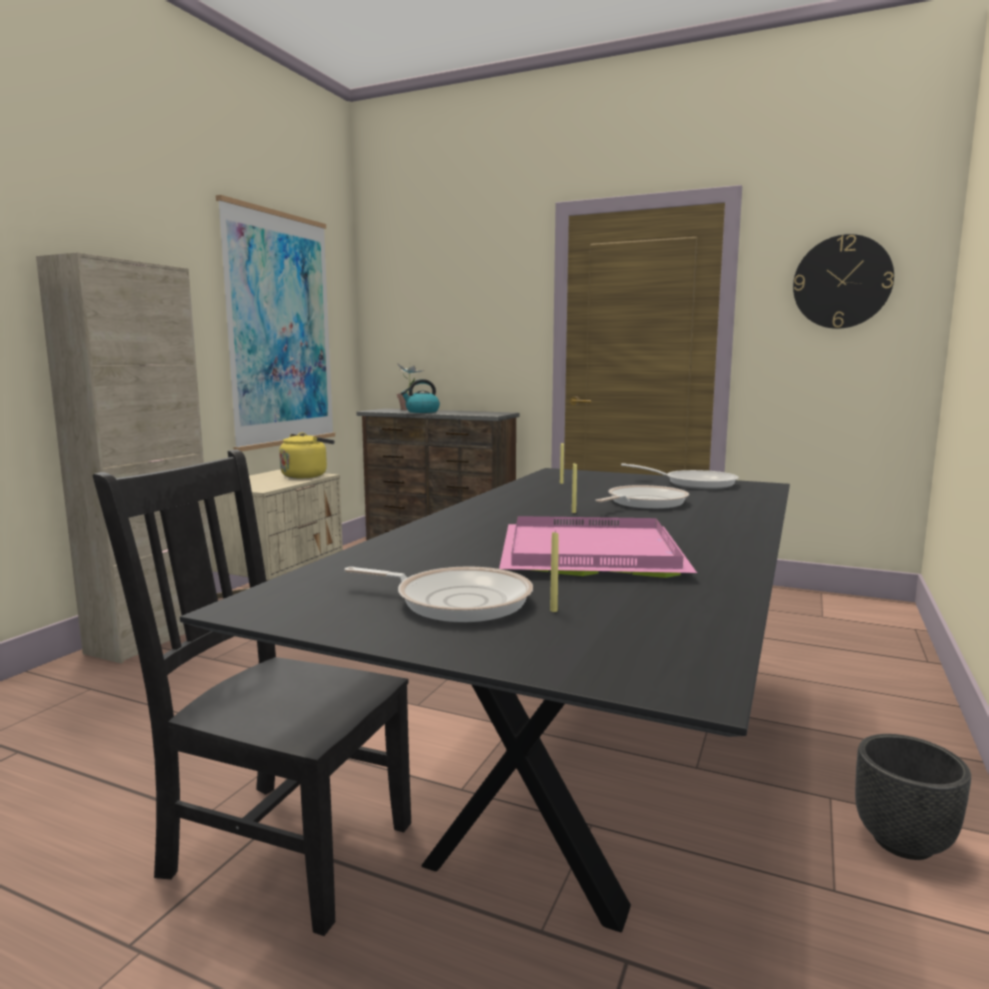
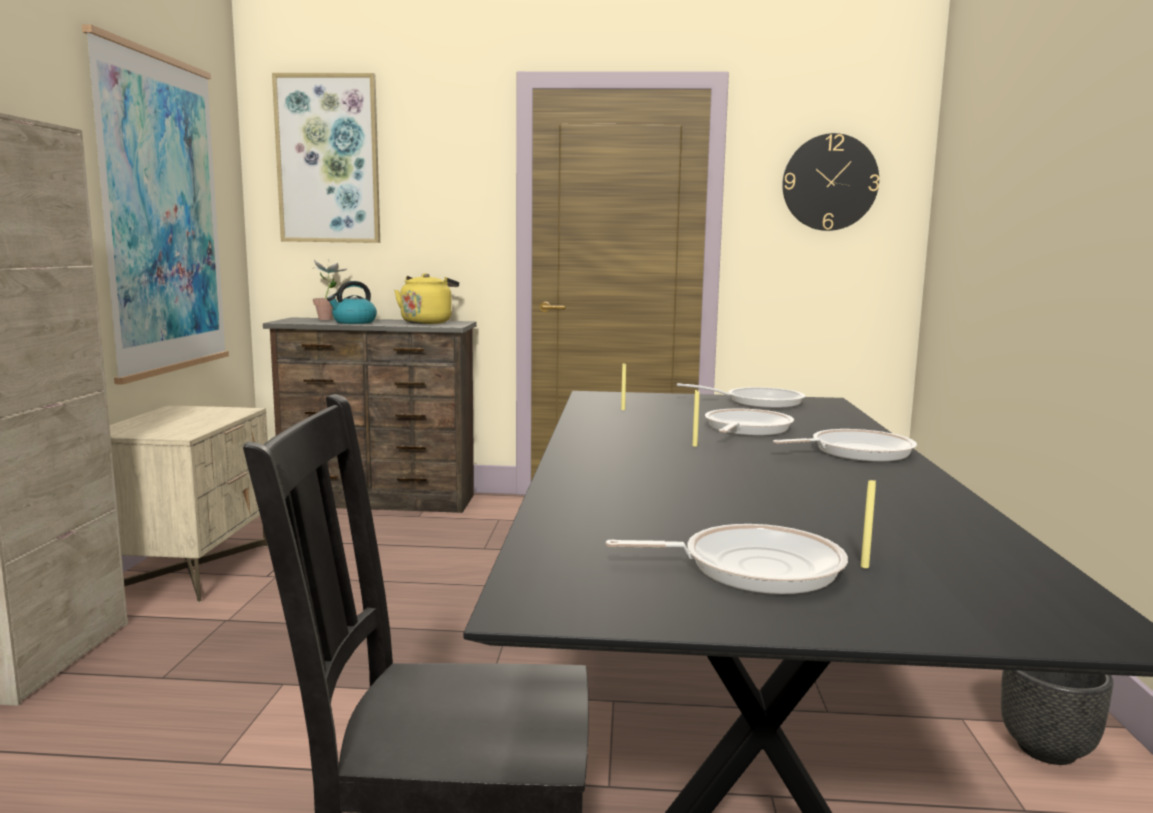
camera: 20 degrees left, 0 degrees up
(306, 475) = (222, 412): yellow kettle -> yellow kettle (427, 322)
(414, 285) = (328, 159): none -> picture
(594, 554) = (796, 495): pink tray -> none
(715, 526) = (855, 452): none -> frying pan

